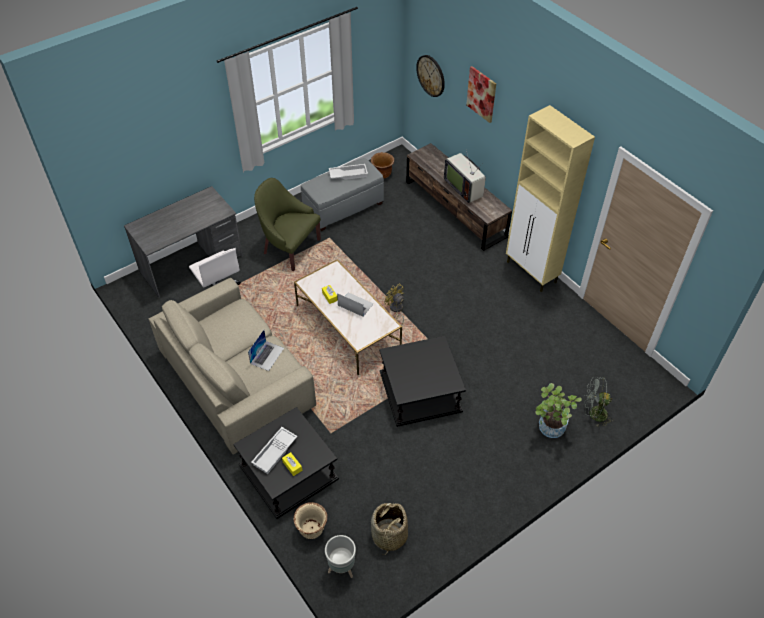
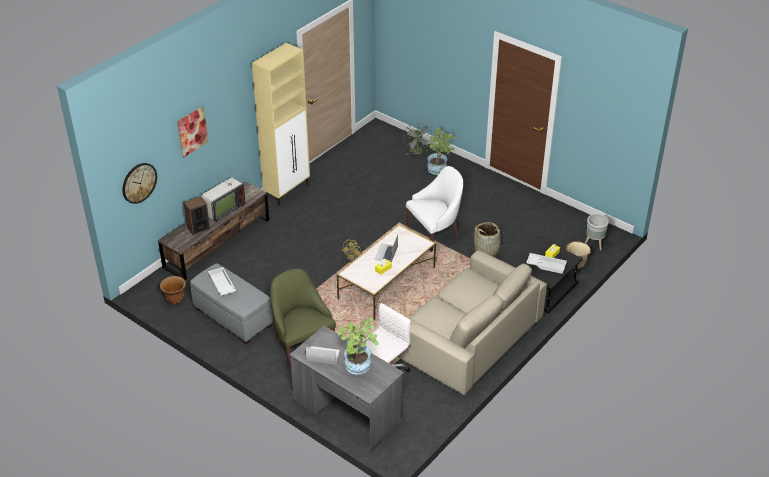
camera: 105 degrees left, 10 degrees down
(169, 225) = (358, 368): none -> potted plant
(267, 355) = (464, 287): laptop -> laptop (323, 355)
(289, 248) = (302, 342): green armchair -> green armchair turned 135 degrees clockwise
(389, 535) = (559, 228): basket -> basket (487, 250)
(420, 391) = (435, 232): black side table -> white armchair
(440, 169) = (198, 228): none -> speaker

